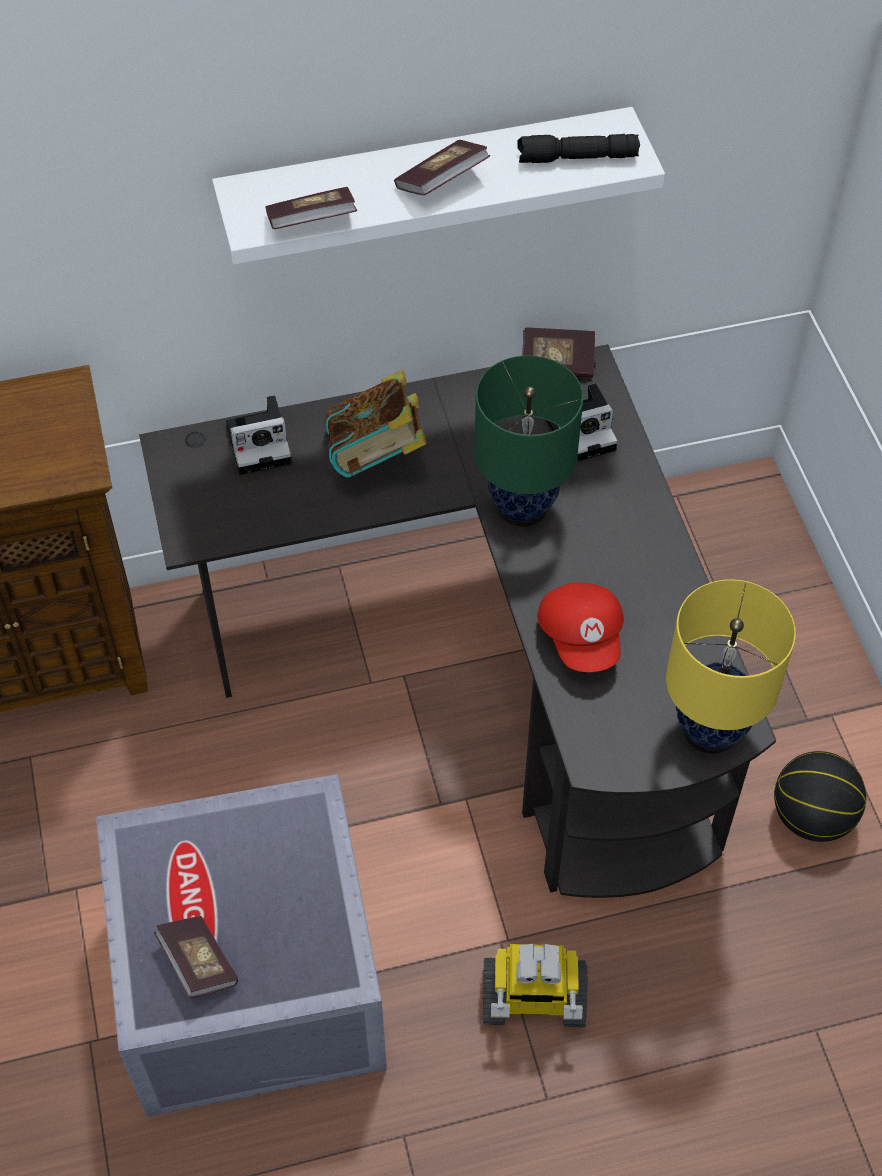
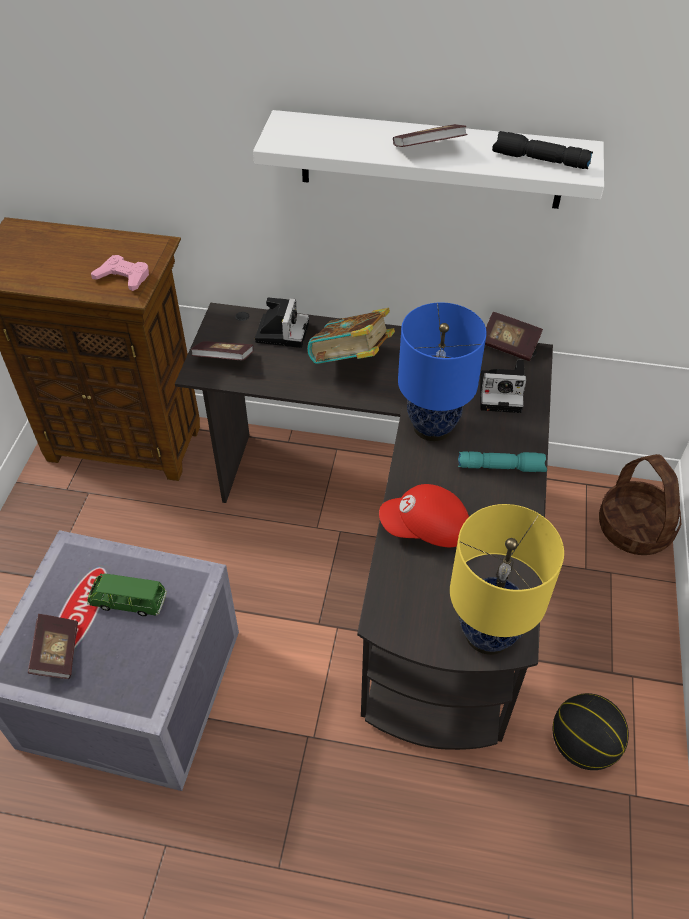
camera: 25 degrees right, 5 degrees down
(56, 451) = (123, 277): none -> pink game controller
(246, 867) = (128, 601): none -> green toy car
(262, 443) = (282, 331): camera -> camera turned 90 degrees counterclockwise
(312, 223) = (319, 149): book -> book (224, 359)
(523, 506) = (432, 427): green table lamp -> blue table lamp
(532, 1000) = (307, 788): toy robot -> none
(582, 637) = (426, 529): red cap -> red cap turned 75 degrees clockwise
(627, 527) = (501, 466): none -> turquoise flashlight
(758, 532) = (635, 529): none -> basket

